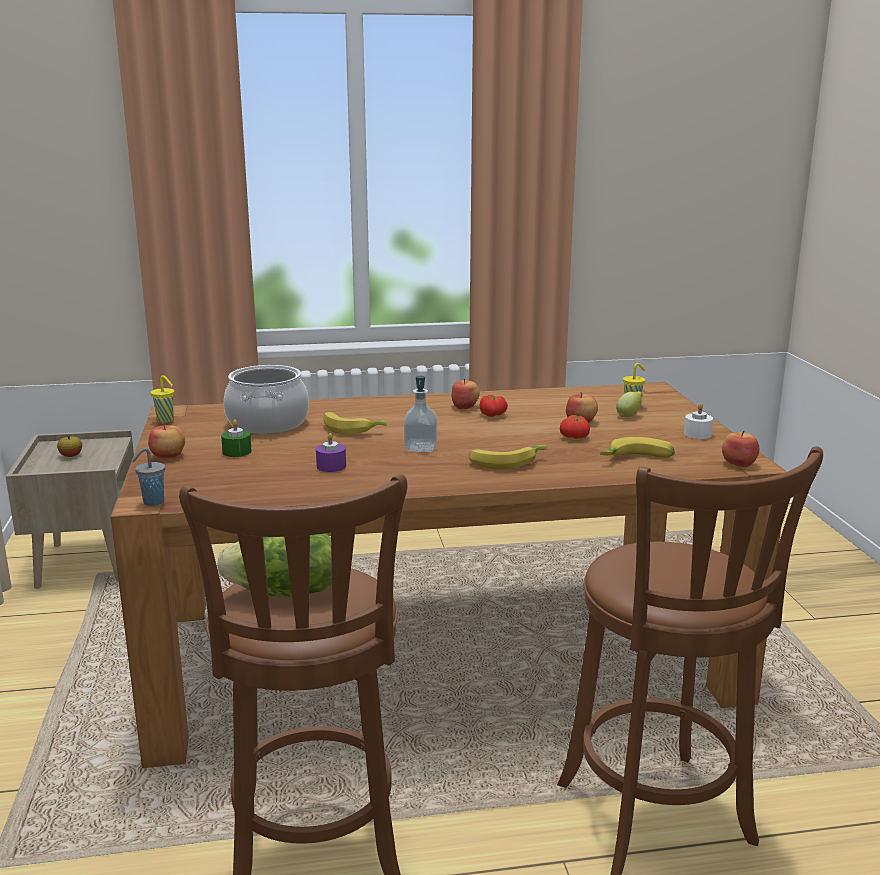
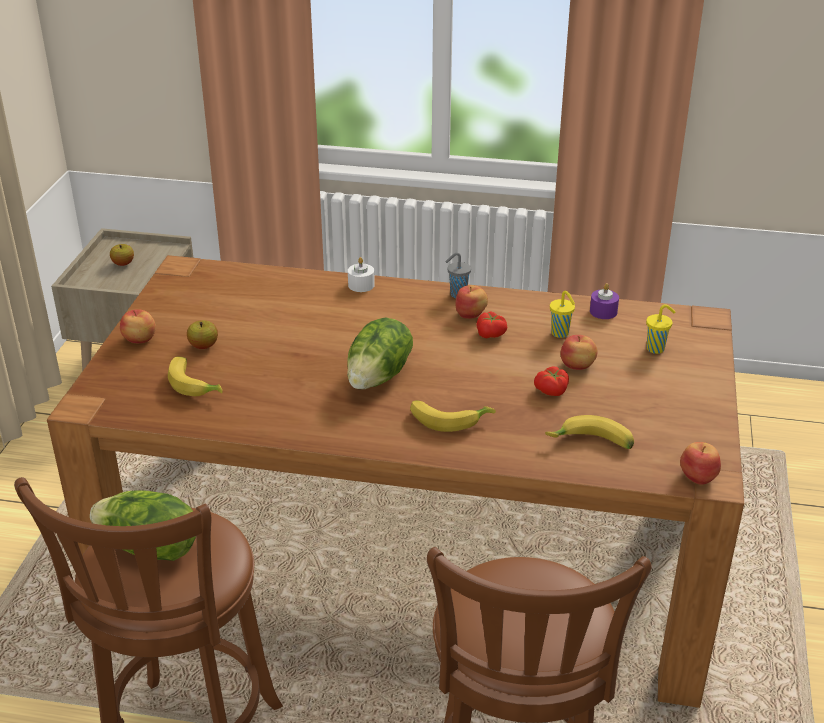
camera: 20 degrees right, 15 degrees up
(152, 502) = (89, 408): grey cup -> grey cup (457, 295)
(166, 420) = (167, 281): yellow cup -> yellow cup (560, 334)
(237, 452) = (203, 346): green candle -> apple
(267, 423) = (257, 304): cooking pot -> none
(331, 466) = (276, 388): purple candle -> purple candle (603, 311)
(352, 429) = (332, 331): banana -> banana (196, 384)
(420, 448) = (379, 376): soap dispenser -> lettuce
(629, 415) = (639, 365): lemon -> none
(697, 434) = (692, 414): white candle -> white candle (361, 285)

